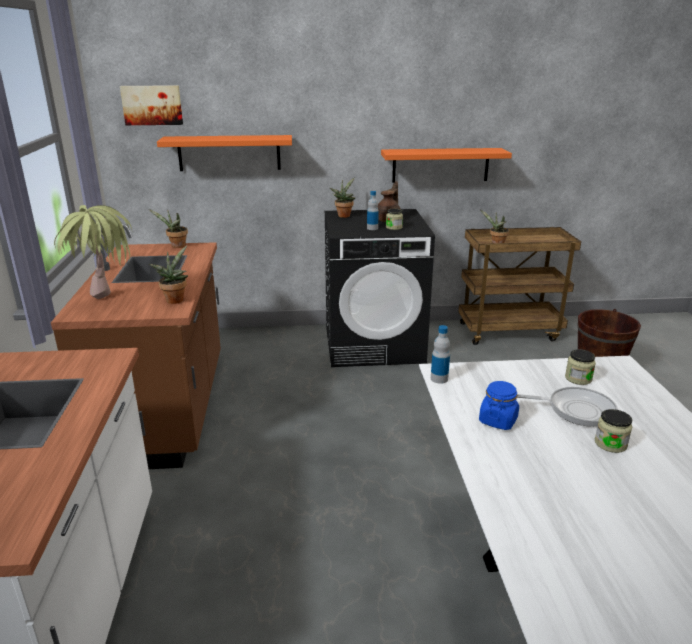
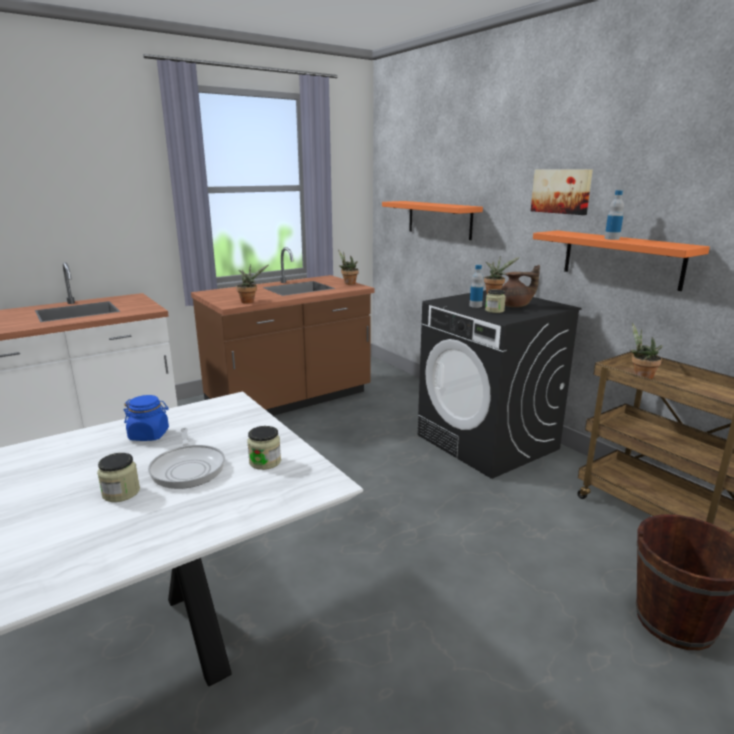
camera: 60 degrees right, 5 degrees down
(105, 304) = (225, 293): potted plant -> none
(152, 105) = (401, 174): picture -> picture (561, 191)
(439, 379) = (217, 402): bottle -> bottle (611, 238)

